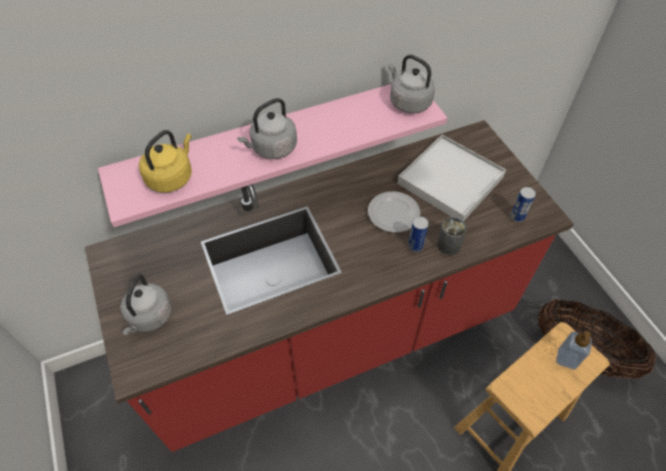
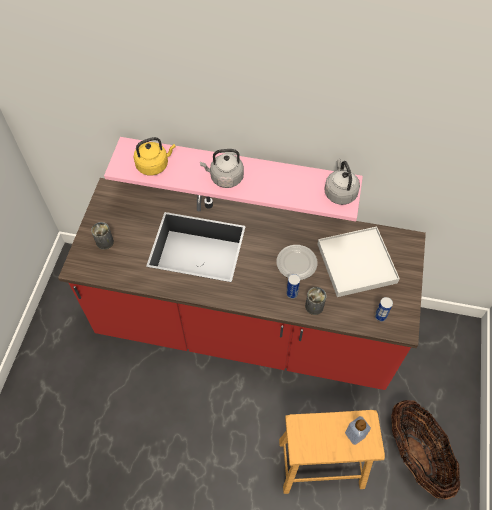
camera: 35 degrees right, 5 degrees up
(149, 317) = (104, 242): grey kettle -> can

